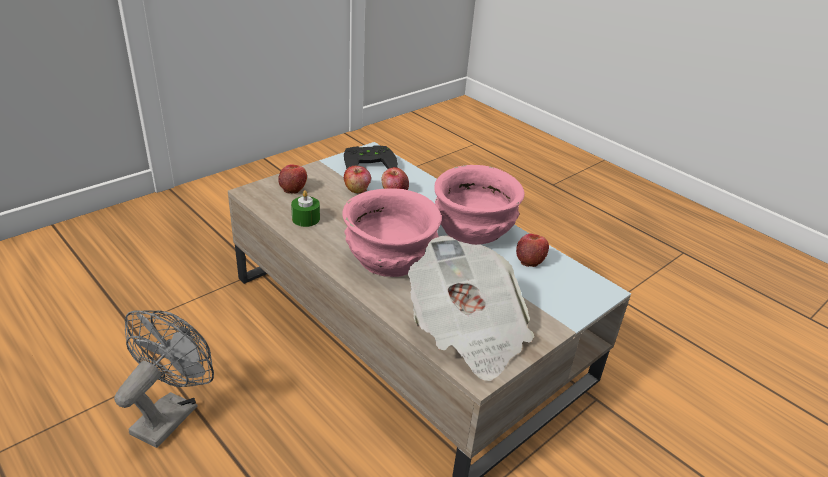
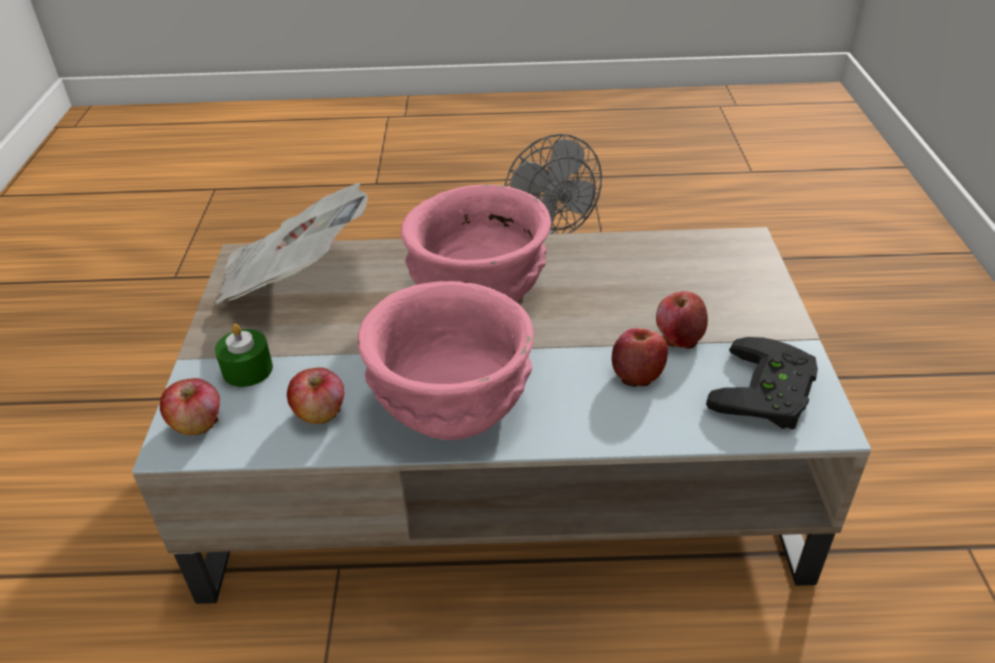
camera: 135 degrees right, 5 degrees up
(293, 188) = (731, 278): apple -> apple (197, 424)
(306, 219) = (634, 260): green candle -> green candle (247, 370)

